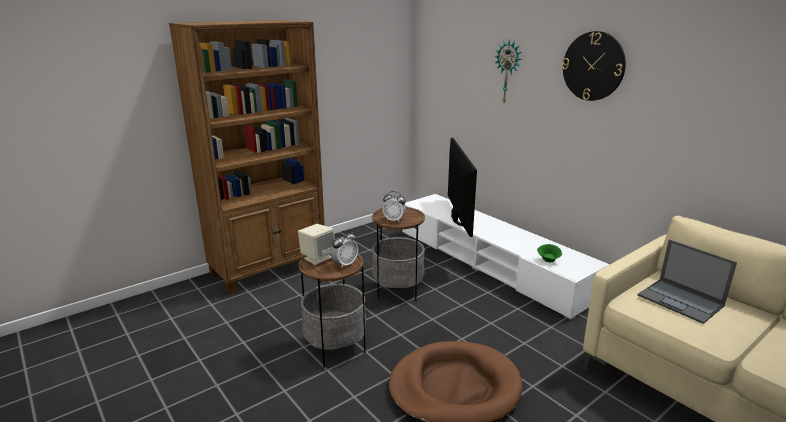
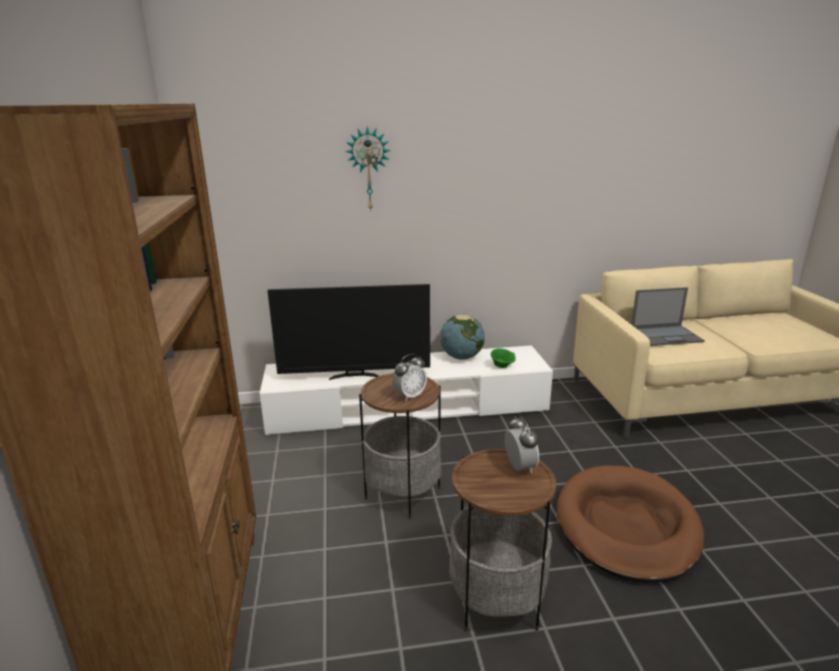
camera: 60 degrees left, 0 degrees up
(317, 258) = (483, 485): beige speaker -> none
(456, 219) = (355, 376): television -> television turned 150 degrees clockwise
(538, 242) = (461, 357): none -> globe
(593, 66) = (485, 148): wall clock -> none

